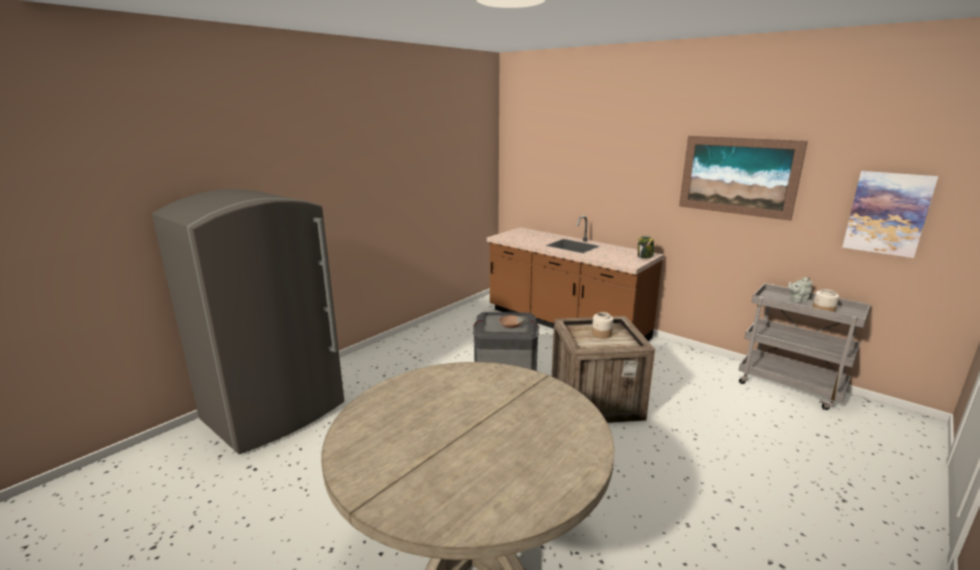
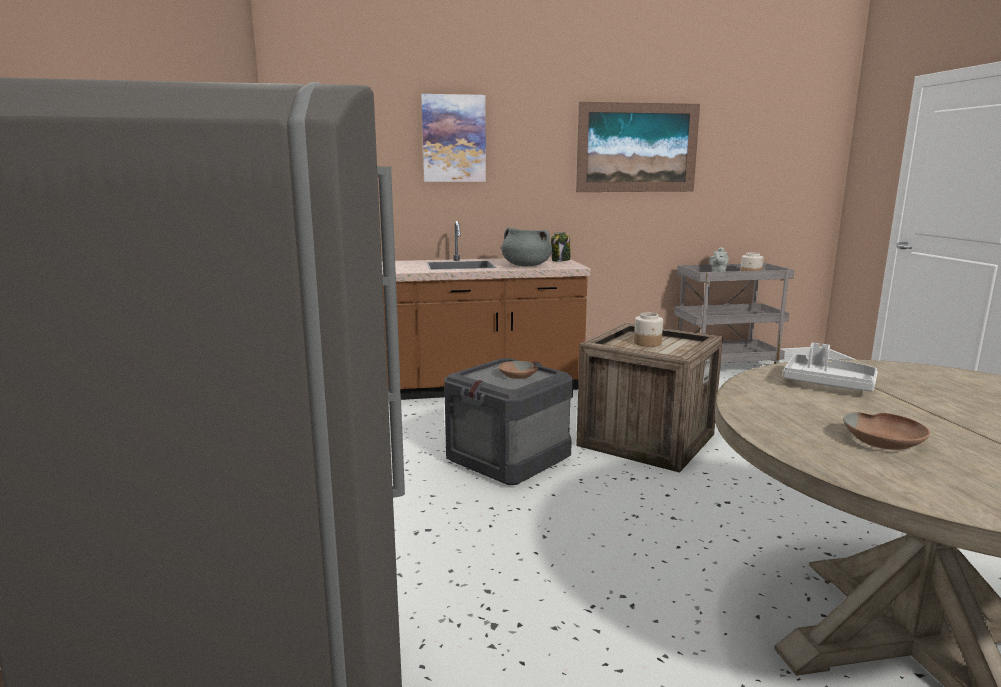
camera: 50 degrees left, 5 degrees down
(412, 414) = (885, 441): none -> brown bowl
(498, 387) = (828, 384): none -> grey tray
(605, 256) = (525, 265): none -> grey cooking pot
(887, 213) = (766, 172): picture -> picture (453, 139)

